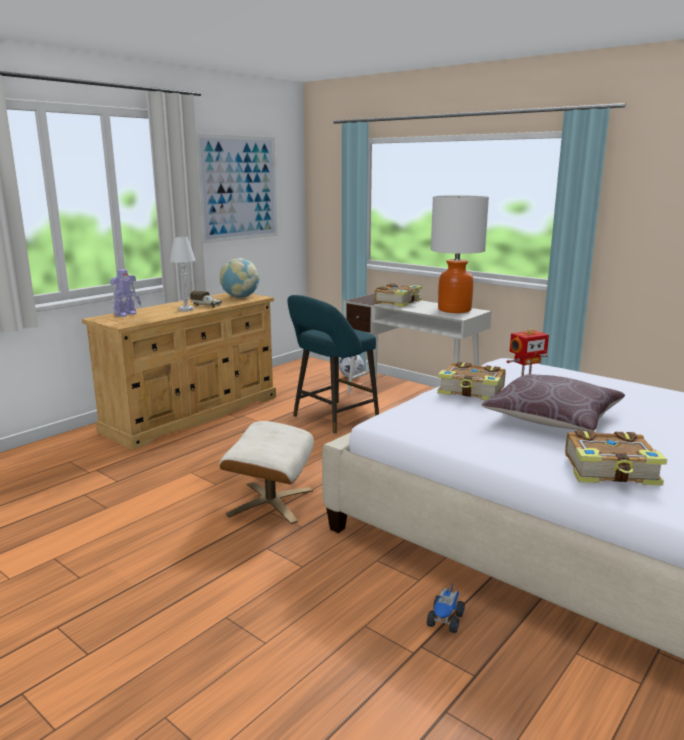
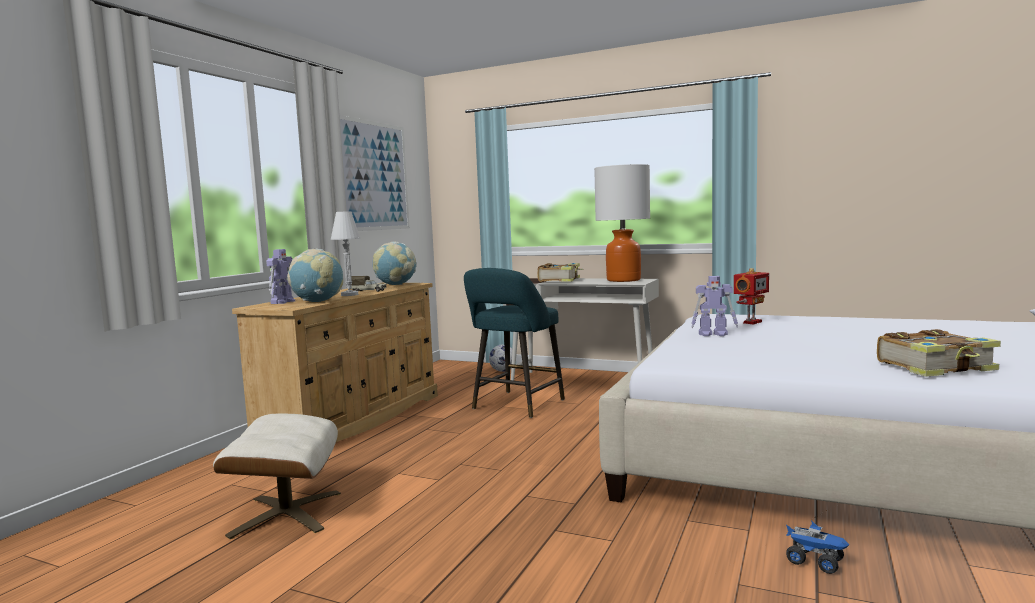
camera: 15 degrees left, 10 degrees down
(150, 318) = (317, 302): none -> globe
(270, 502) = (518, 486): beige ottoman -> beige ottoman (286, 514)
(445, 621) = (815, 562): toy truck -> toy truck turned 60 degrees counterclockwise
(472, 391) = (714, 334): book -> toy robot
(552, 419) = (818, 343): brown pillow -> none

